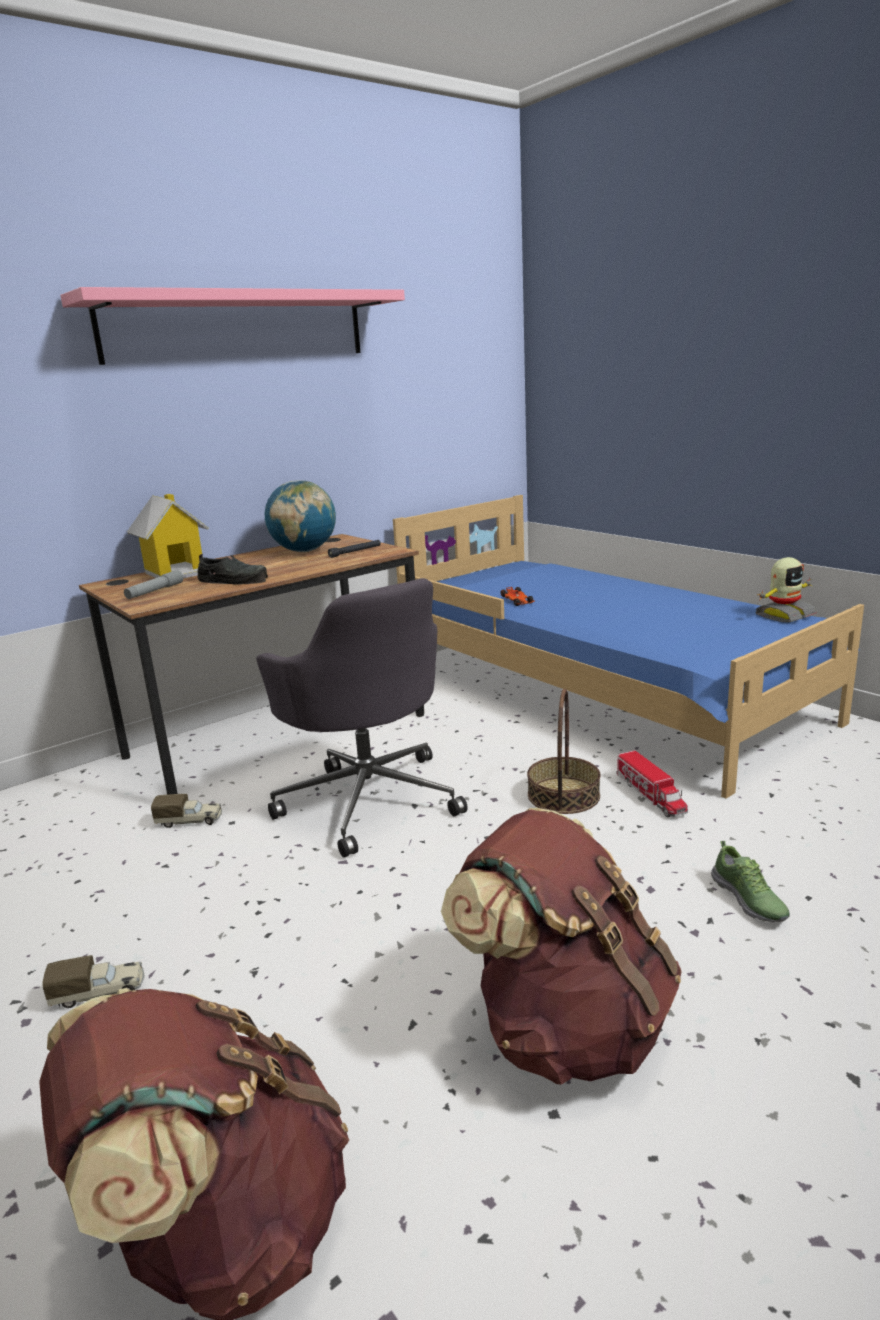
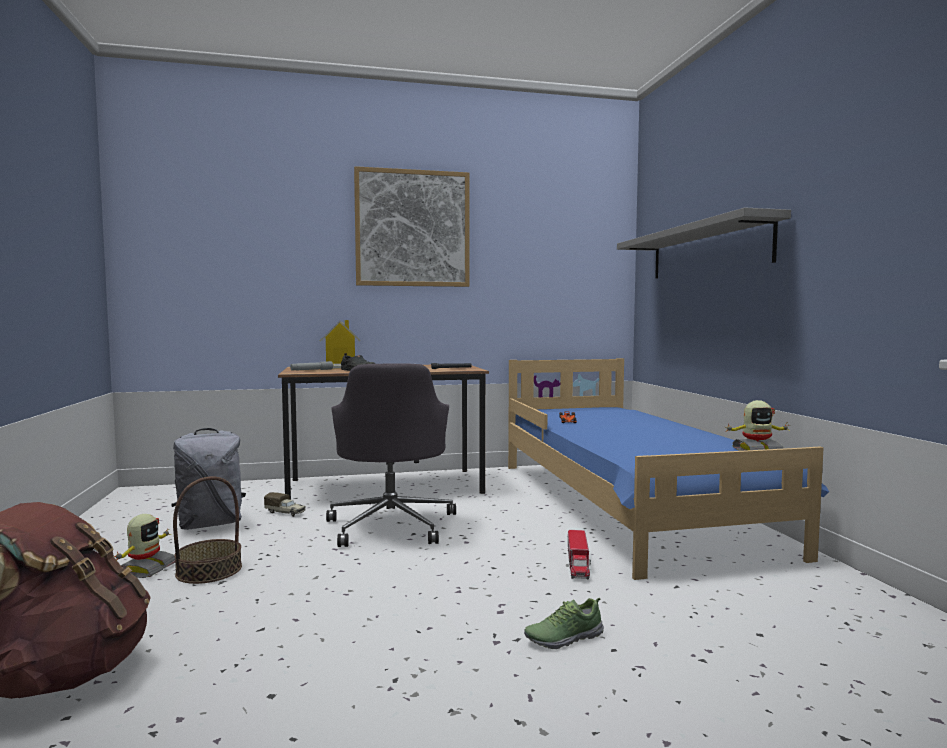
camera: 25 degrees right, 15 degrees down
(95, 876) = (210, 524): none -> grey backpack
(100, 992) = (145, 569): toy truck -> toy robot
(238, 327) = (412, 228): pink shelf -> picture
(304, 551) = (426, 366): globe -> none
(563, 795) = (515, 550): basket -> basket (209, 570)
(565, 1026) = (340, 659): brown backpack -> none
(665, 355) = (707, 251): none -> grey shelf
(749, 900) = (563, 637): shoe -> shoe turned 60 degrees clockwise

